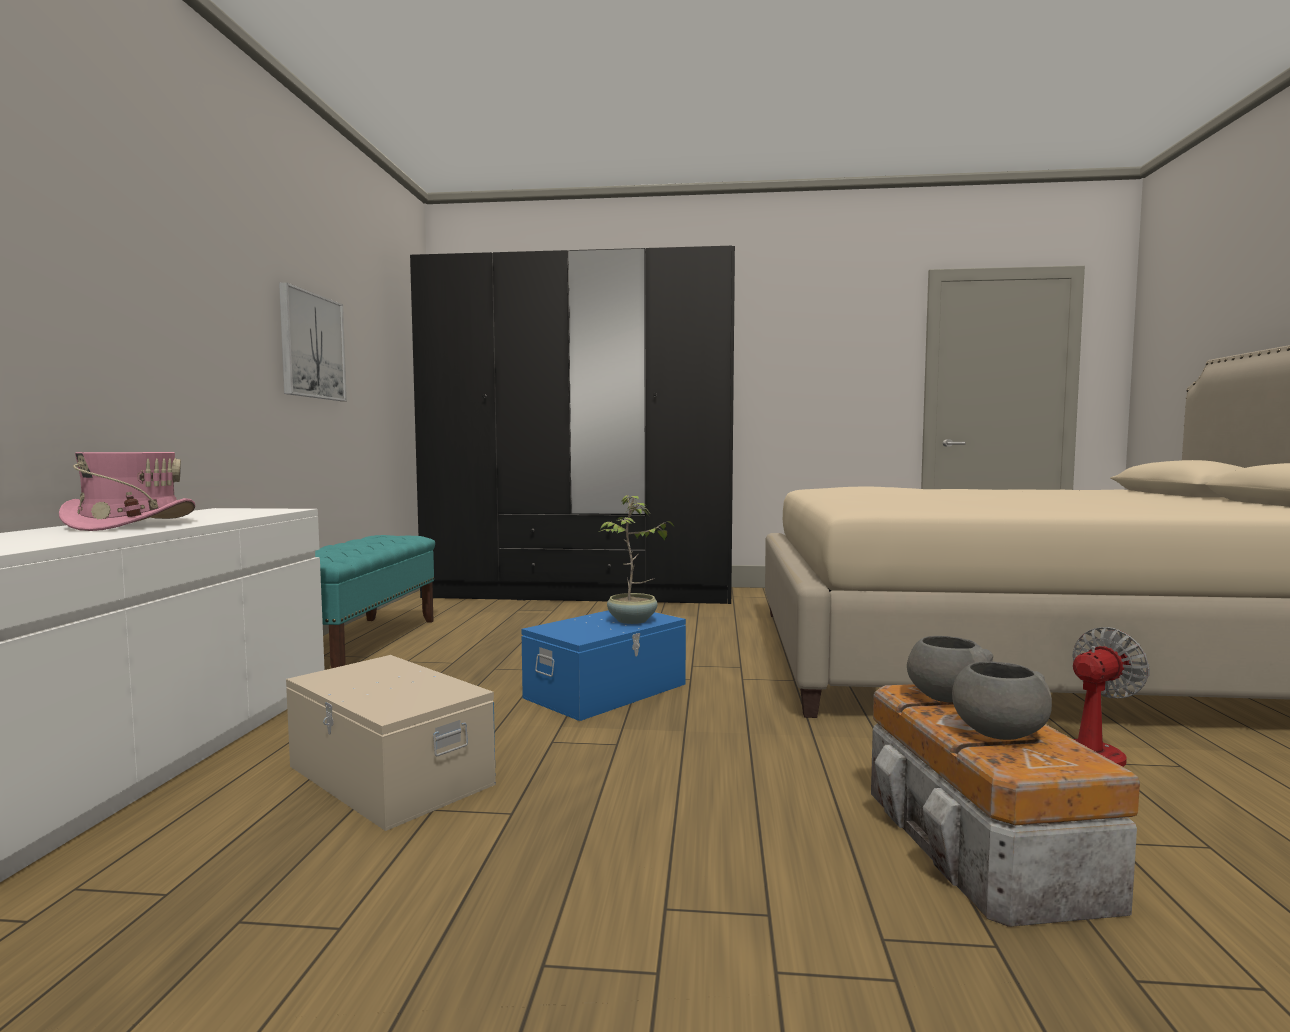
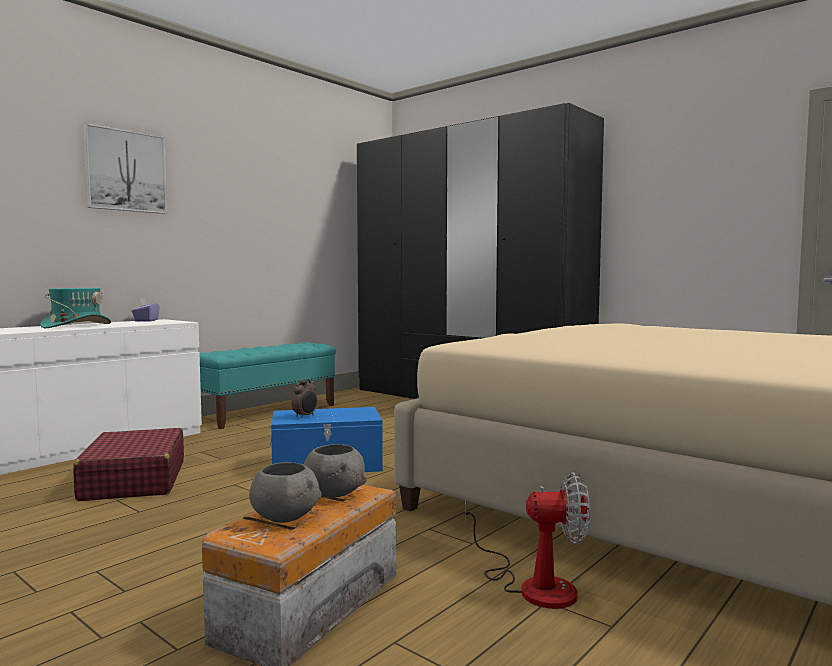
camera: 35 degrees right, 0 degrees up
(131, 524) = (76, 326): pink hat -> turquoise hat
(206, 511) = (146, 321): none -> purple tissue box
(311, 346) = (258, 217): picture -> picture (126, 171)
(387, 776) = (133, 481): beige storage box -> red suitcase
(588, 629) = (305, 416): none -> alarm clock
(633, 621) = (345, 416): potted plant -> none

